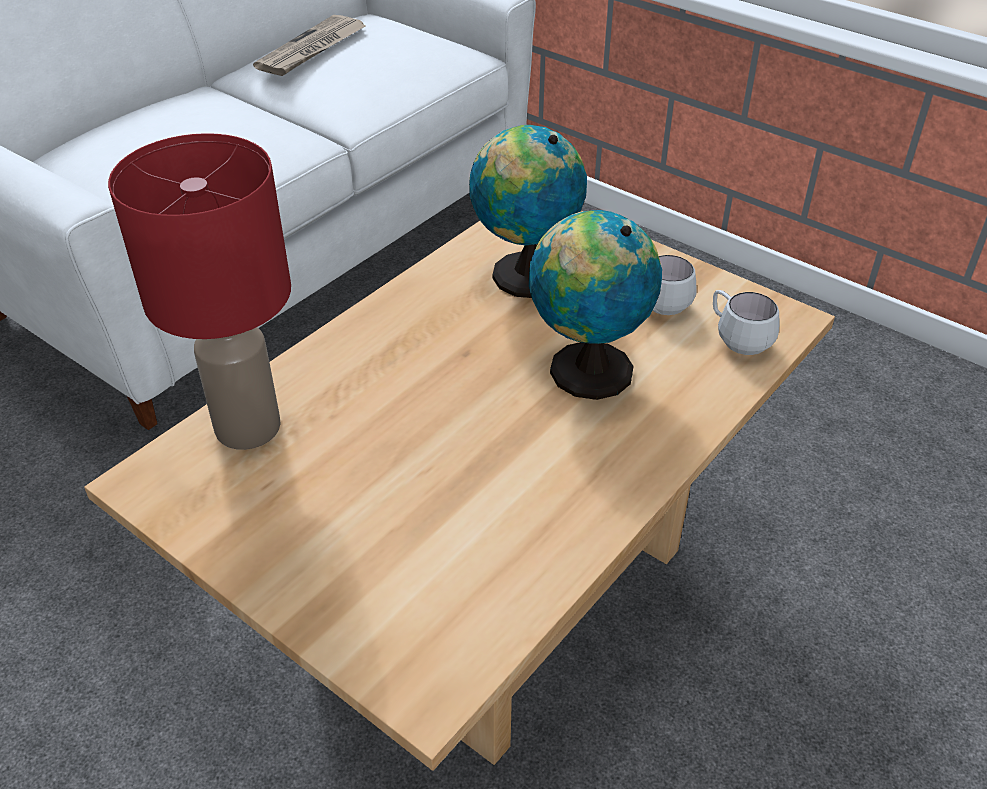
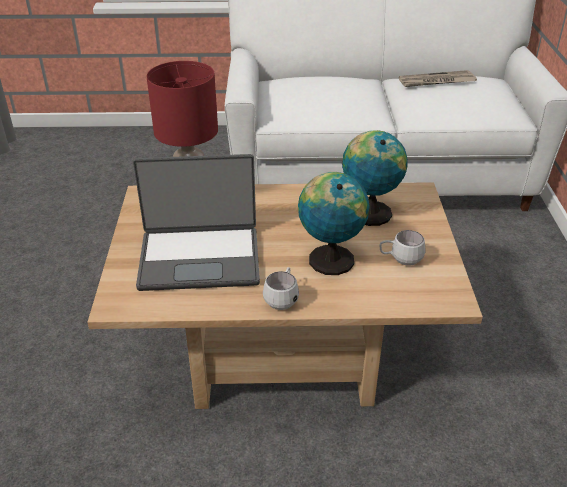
camera: 50 degrees right, 5 degrees down
(423, 506) = (200, 258): none -> laptop
(736, 339) = (414, 292): white mug -> white mug (282, 299)

